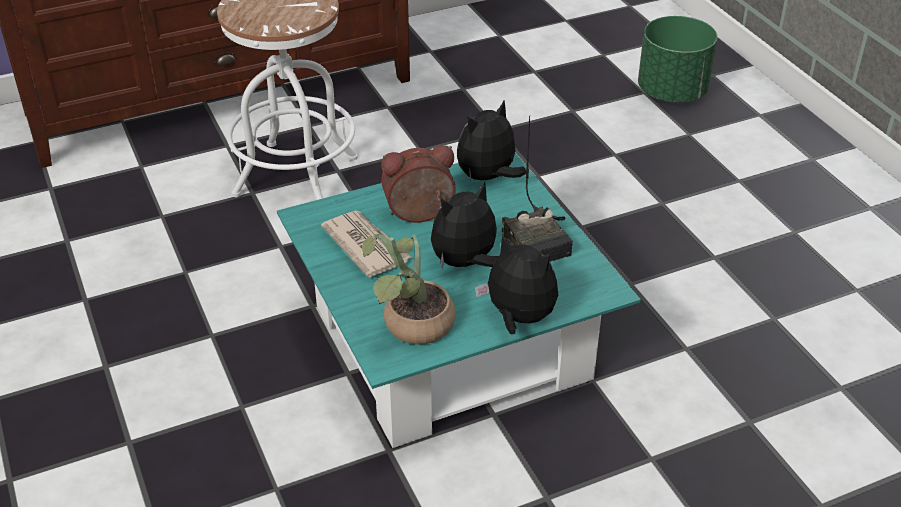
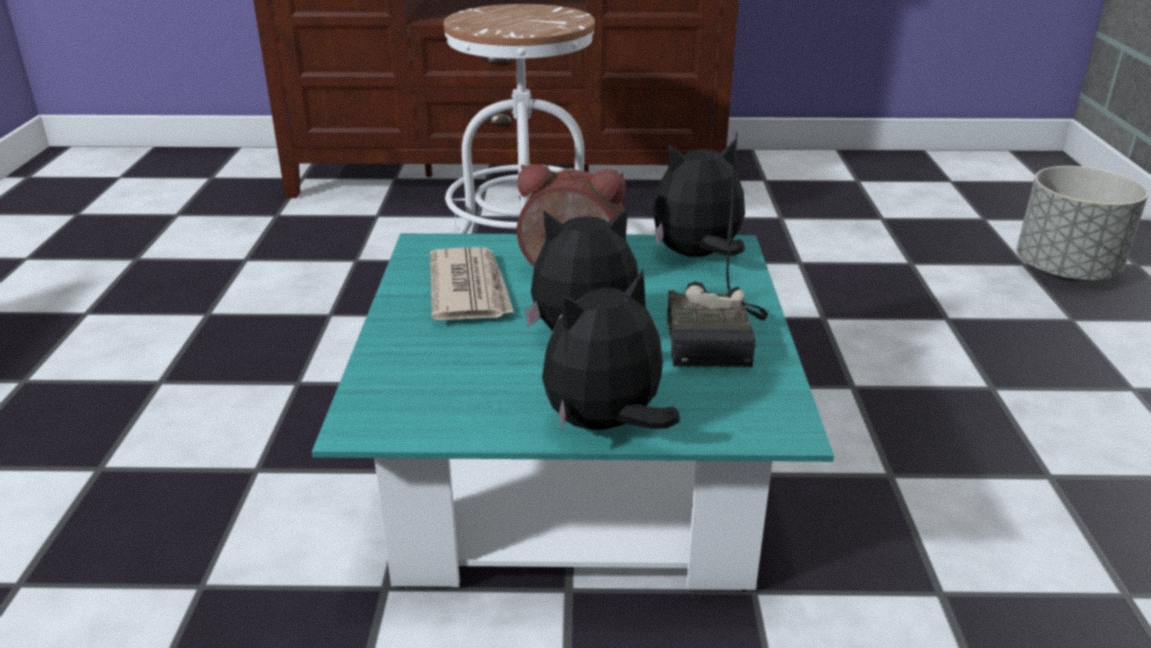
camera: 25 degrees right, 10 degrees down
(411, 327) = (438, 393): potted plant -> none
(518, 318) = (606, 426): plush toy -> plush toy turned 90 degrees counterclockwise
(672, 92) = (1066, 271): green planter -> grey planter

